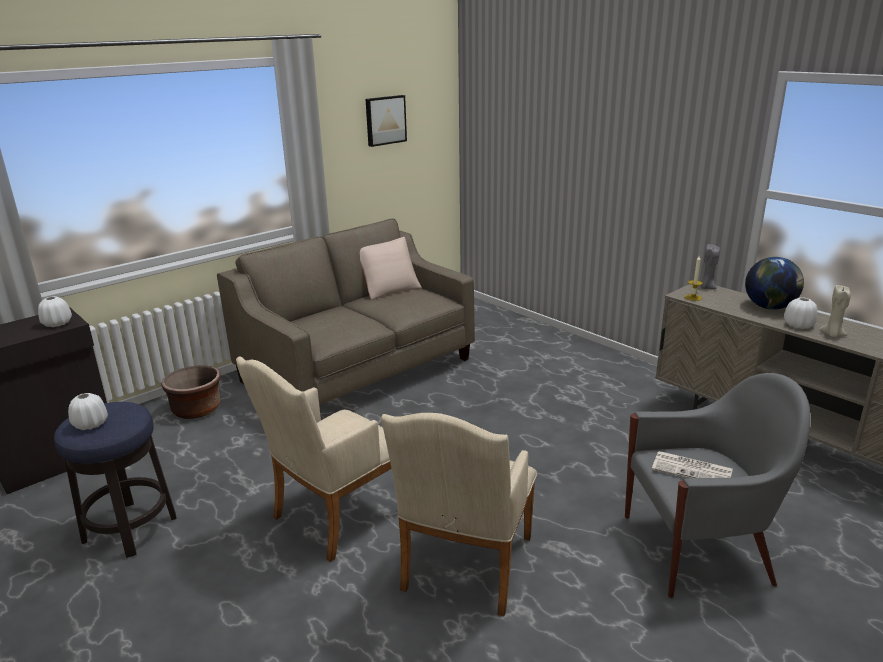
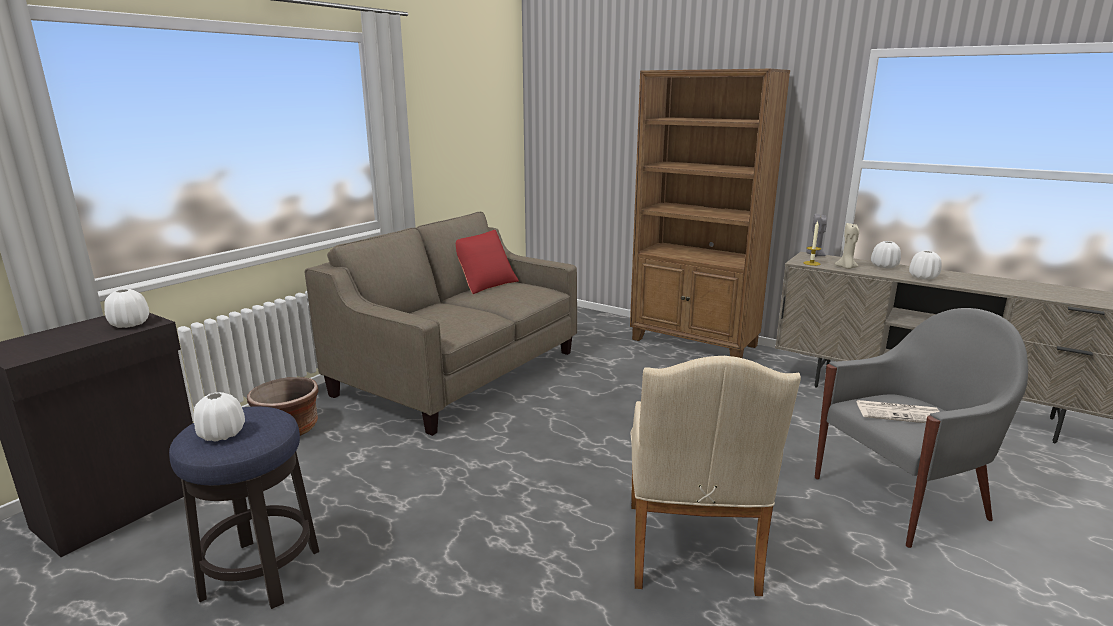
camera: 15 degrees left, 5 degrees down
(334, 517) = (515, 522): beige armchair -> none
(385, 120) = (461, 113): picture -> none
(389, 289) = (485, 284): beige pillow -> red pillow
(596, 360) = (694, 343): none -> brown bookcase
(769, 307) = (884, 266): globe -> white vase
(832, 335) = (958, 282): beige candle -> beige candle (846, 267)

